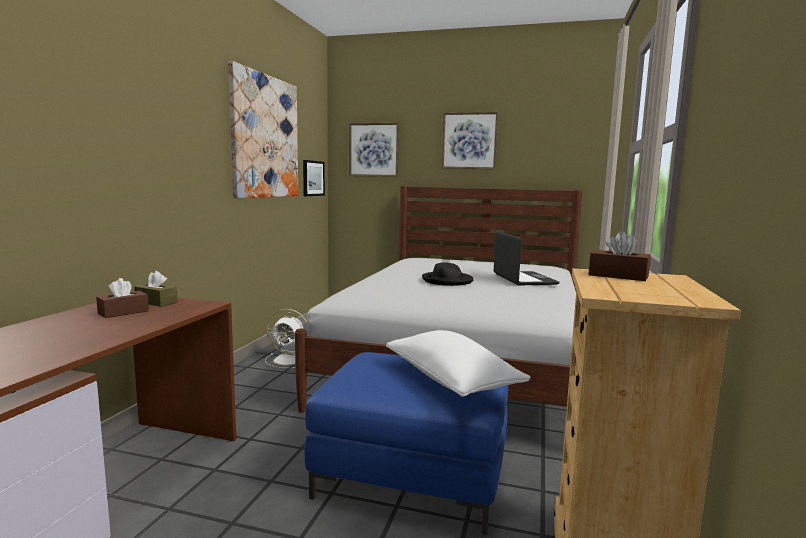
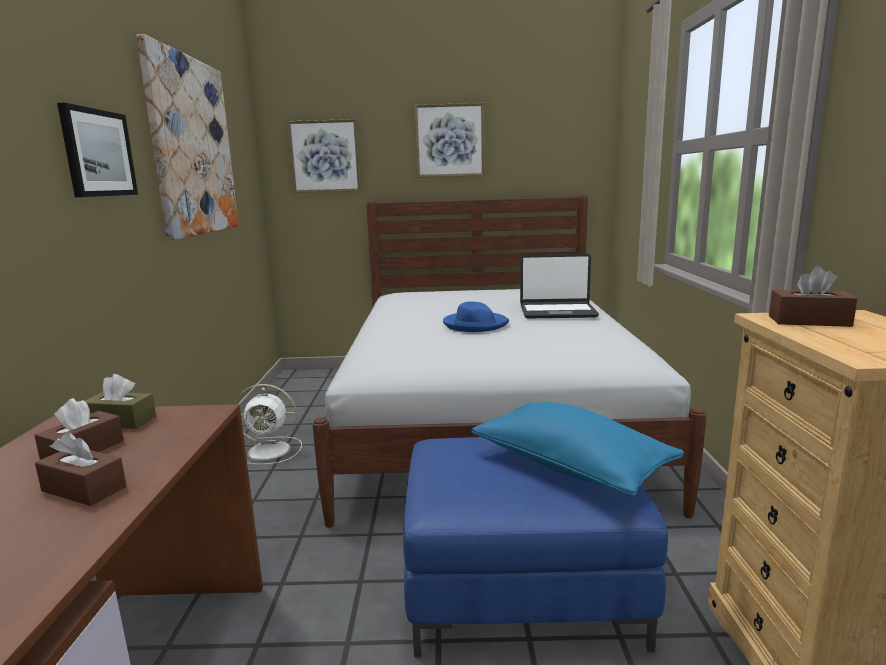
camera: 15 degrees left, 5 degrees up
(107, 328) = (84, 489): none -> brown tissue box
(313, 178) = (249, 199): picture -> picture (98, 153)
(447, 281) = (474, 324): black hat -> blue hat
(451, 381) = (571, 467): white pillow -> blue pillow
(523, 279) = (557, 312): laptop -> laptop turned 120 degrees clockwise

